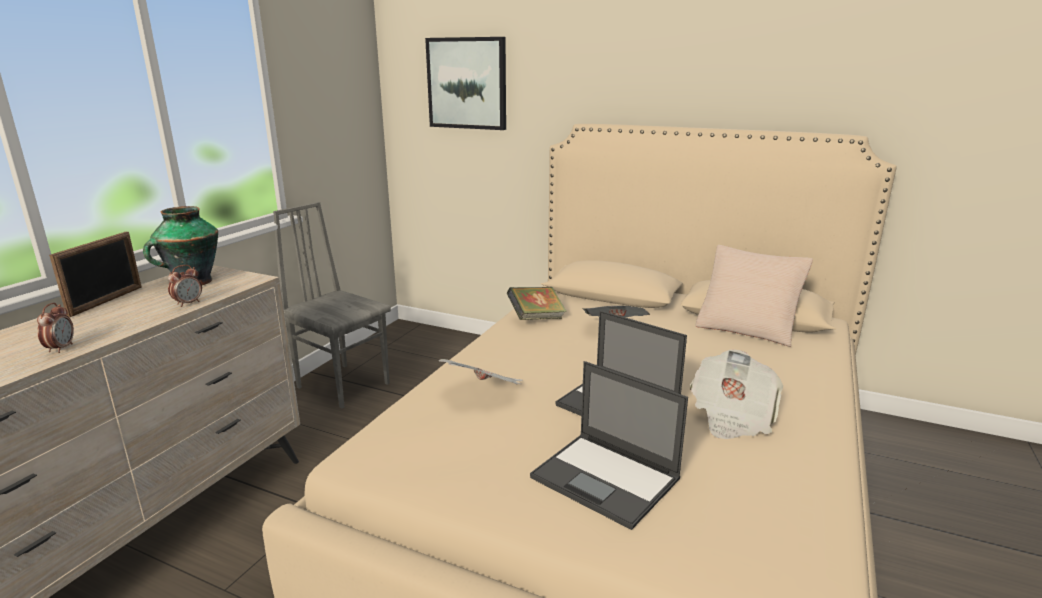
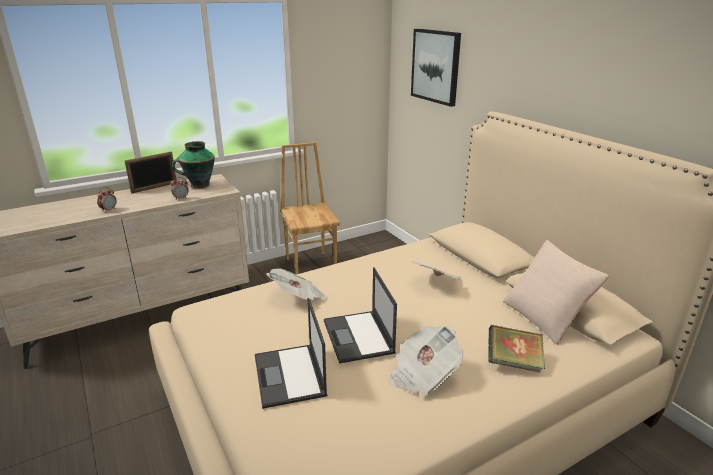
camera: 35 degrees right, 5 degrees up
(344, 384) = (311, 265): grey chair -> brown chair
(536, 318) = (397, 258): book -> book (513, 362)

